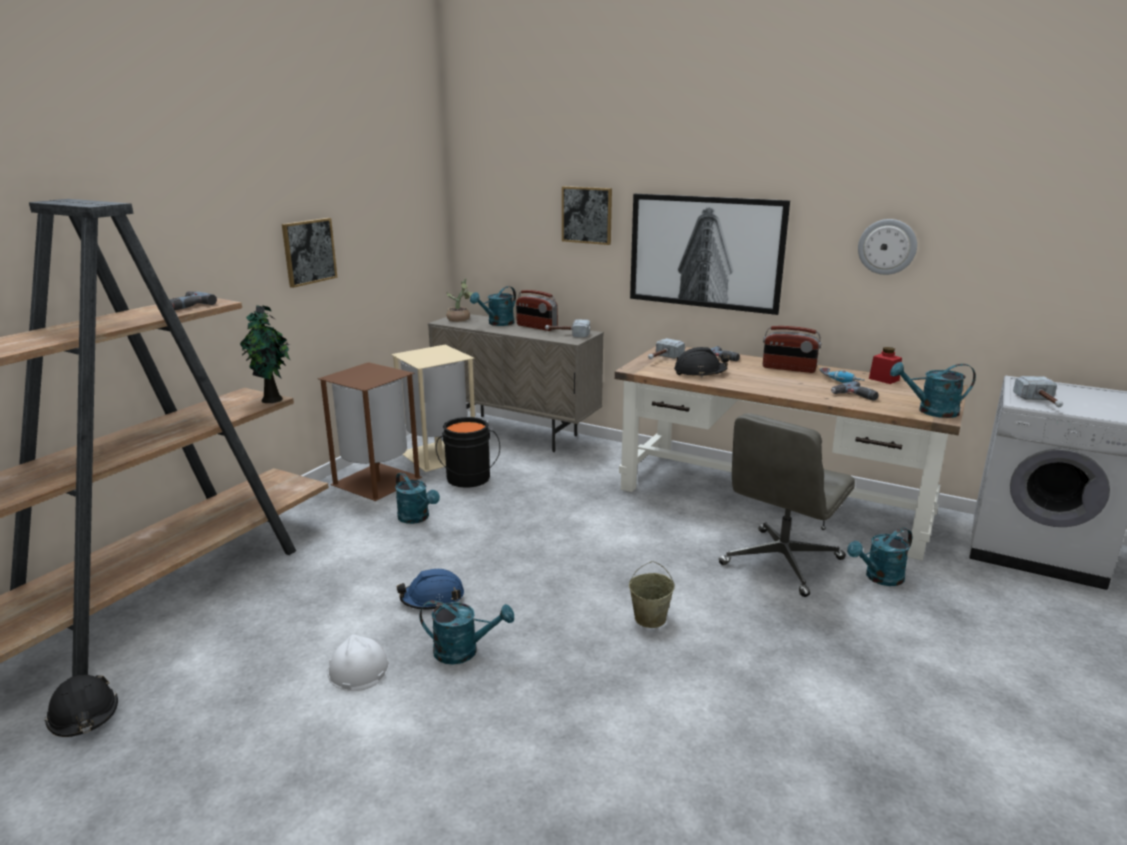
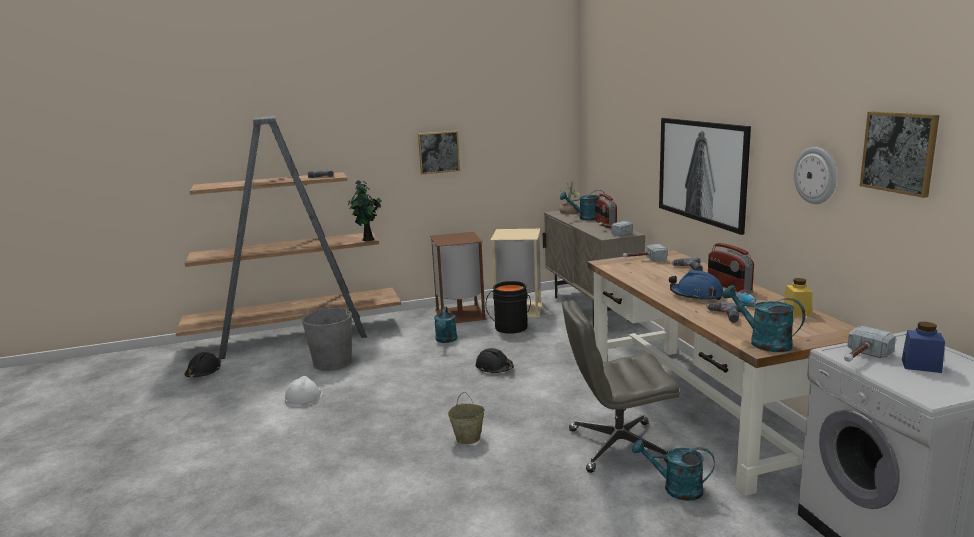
camera: 45 degrees right, 5 degrees down
(307, 603) = (332, 362): none -> grey bucket
(432, 598) = (383, 381): blue hard hat -> blue hard hat (696, 295)
(464, 651) = (354, 410): turquoise watering can -> none
(587, 215) = (640, 135): picture -> picture (899, 152)
(700, 372) = (645, 274): black hard hat -> black hard hat (494, 368)
(884, 379) = (797, 311): red jar -> yellow jar
(1074, 398) = (921, 365): none -> blue jar

